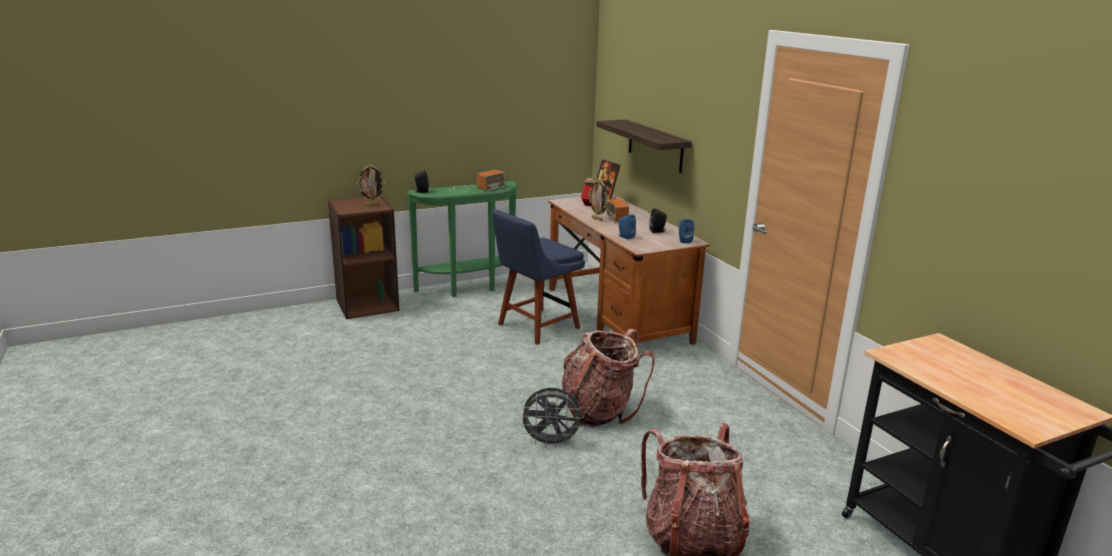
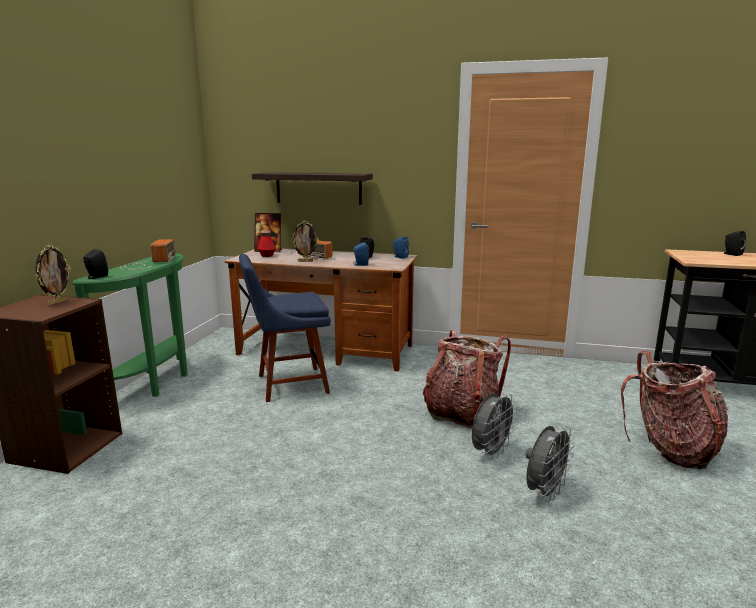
camera: 50 degrees left, 5 degrees down
(522, 483) = (545, 492): none -> grey fan
(535, 327) = (288, 384): blue chair -> blue chair turned 75 degrees clockwise
(998, 372) = (731, 254): none -> black speaker

